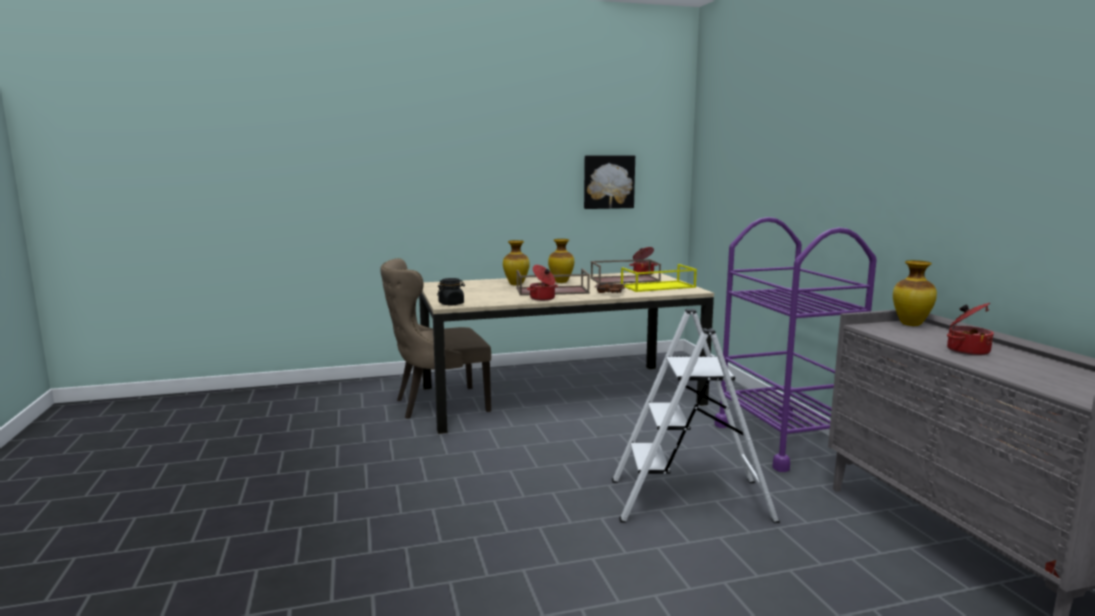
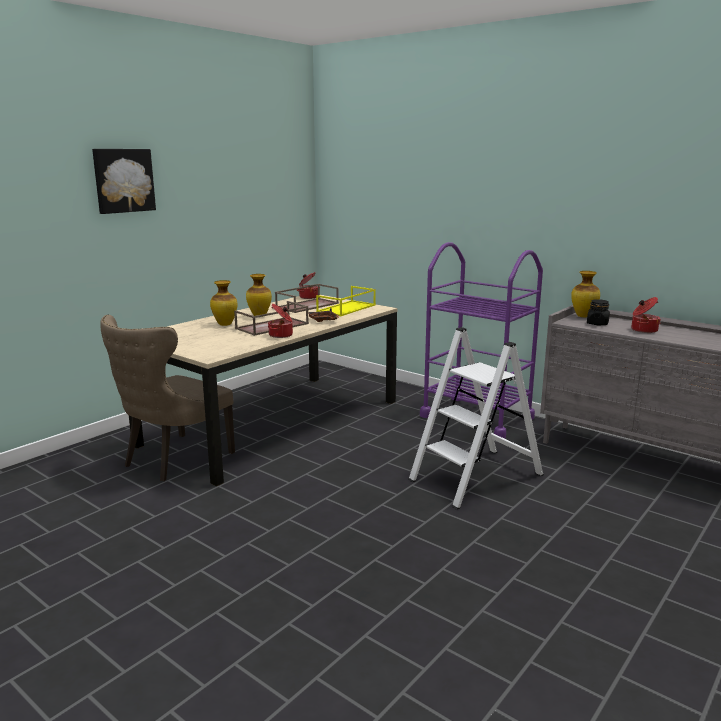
camera: 35 degrees left, 5 degrees up
(451, 304) = (212, 355): black jar -> black jar (597, 323)
(608, 182) = (256, 212): picture -> picture (123, 180)

